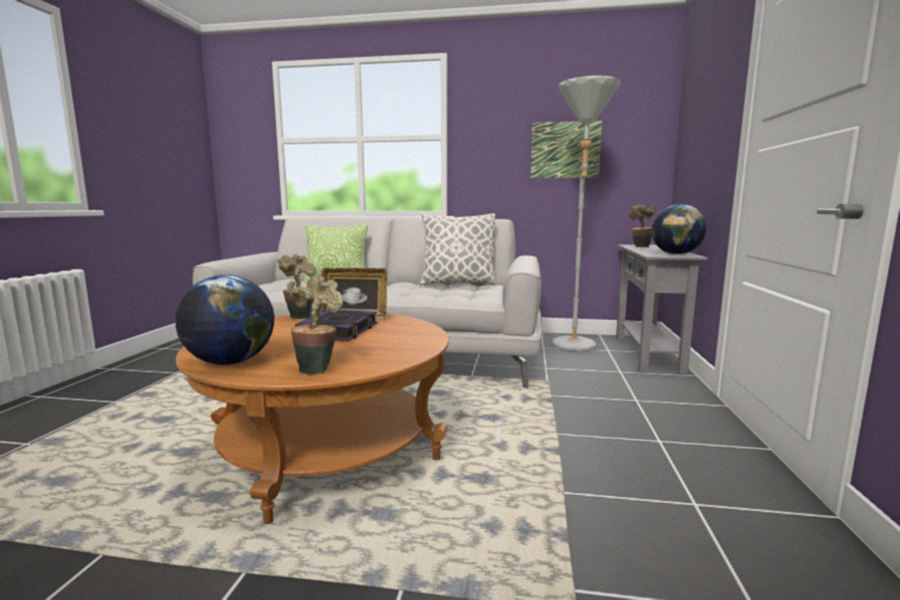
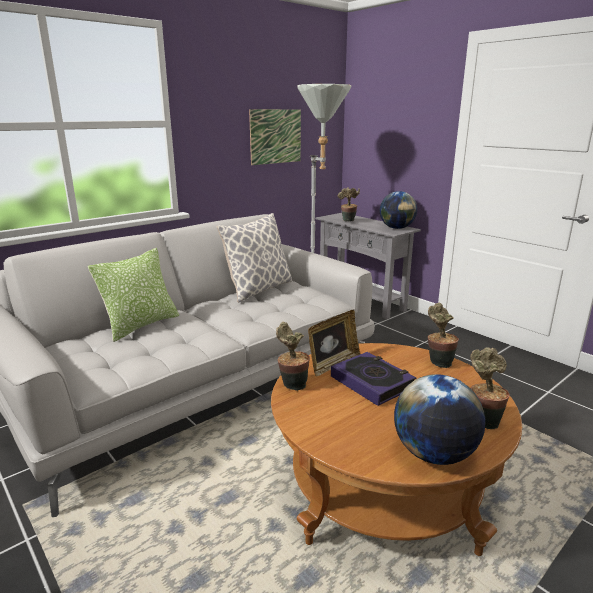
camera: 50 degrees left, 10 degrees up
(421, 340) = (438, 362): none -> potted plant

